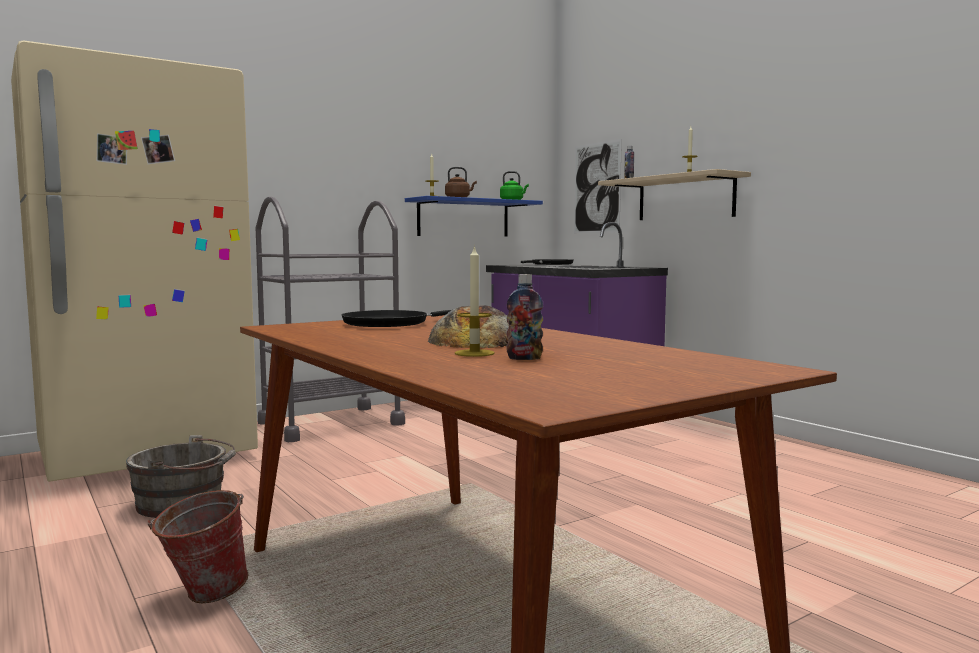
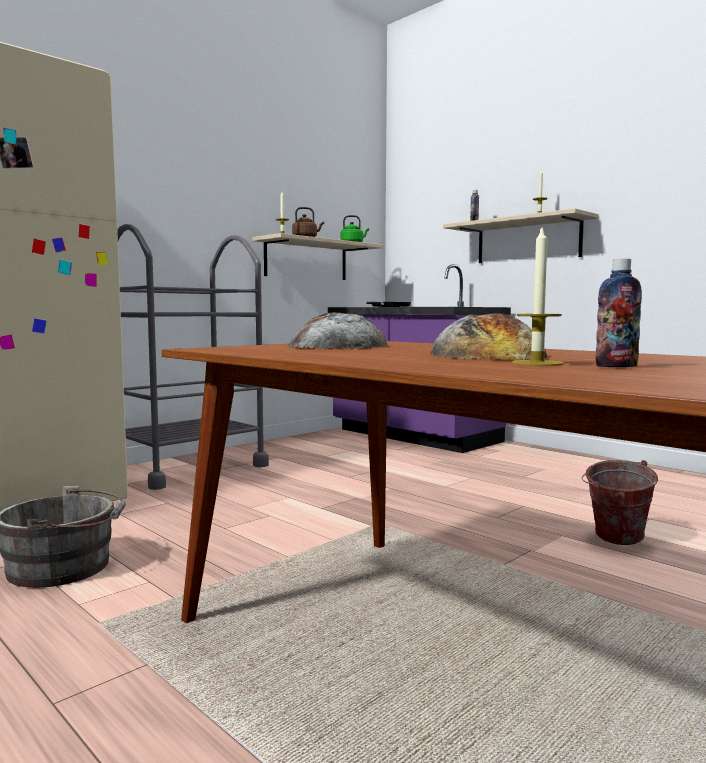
camera: 10 degrees left, 0 degrees up
(202, 595) = (145, 690): bucket -> bucket (615, 540)
(391, 323) = (338, 345): black frying pan -> bread
(463, 218) = (306, 260): blue shelf -> beige shelf
(596, 188) = (431, 233): picture -> none

